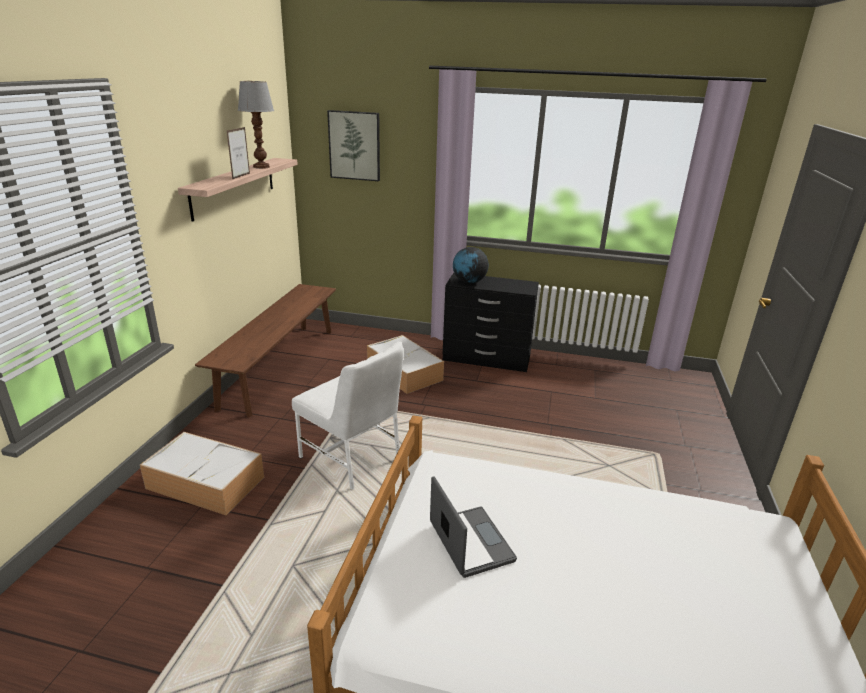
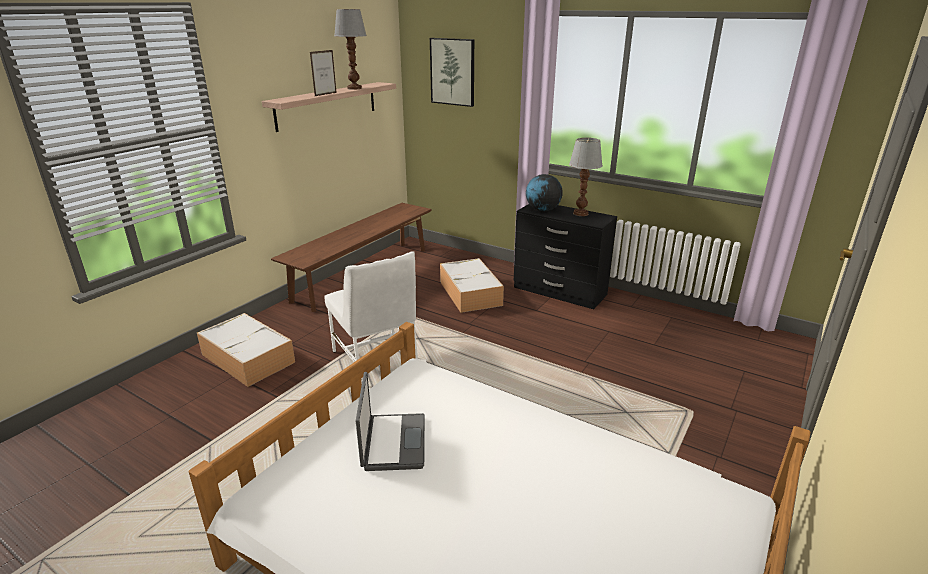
camera: 20 degrees right, 0 degrees up
(506, 282) = (581, 213): none -> table lamp

